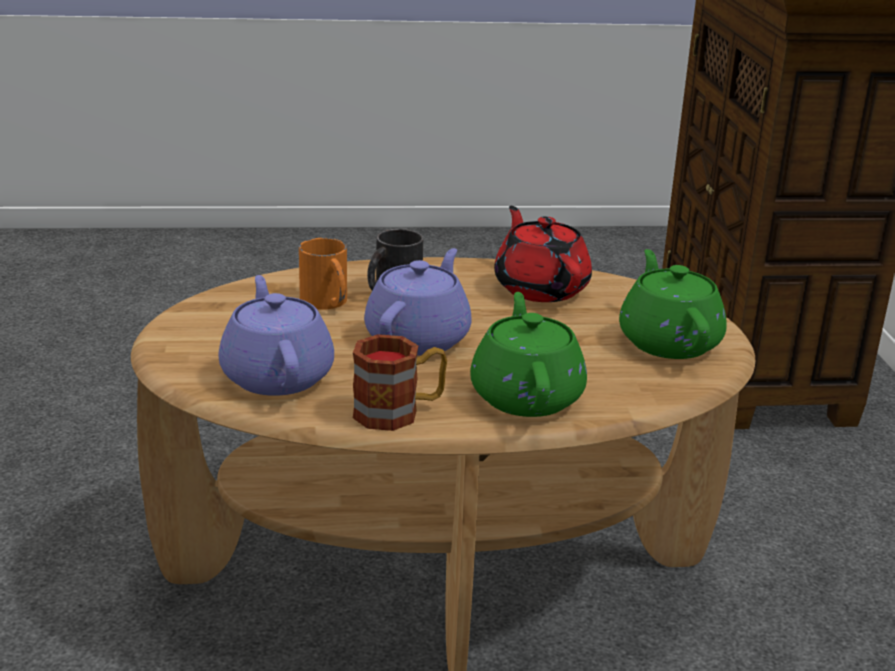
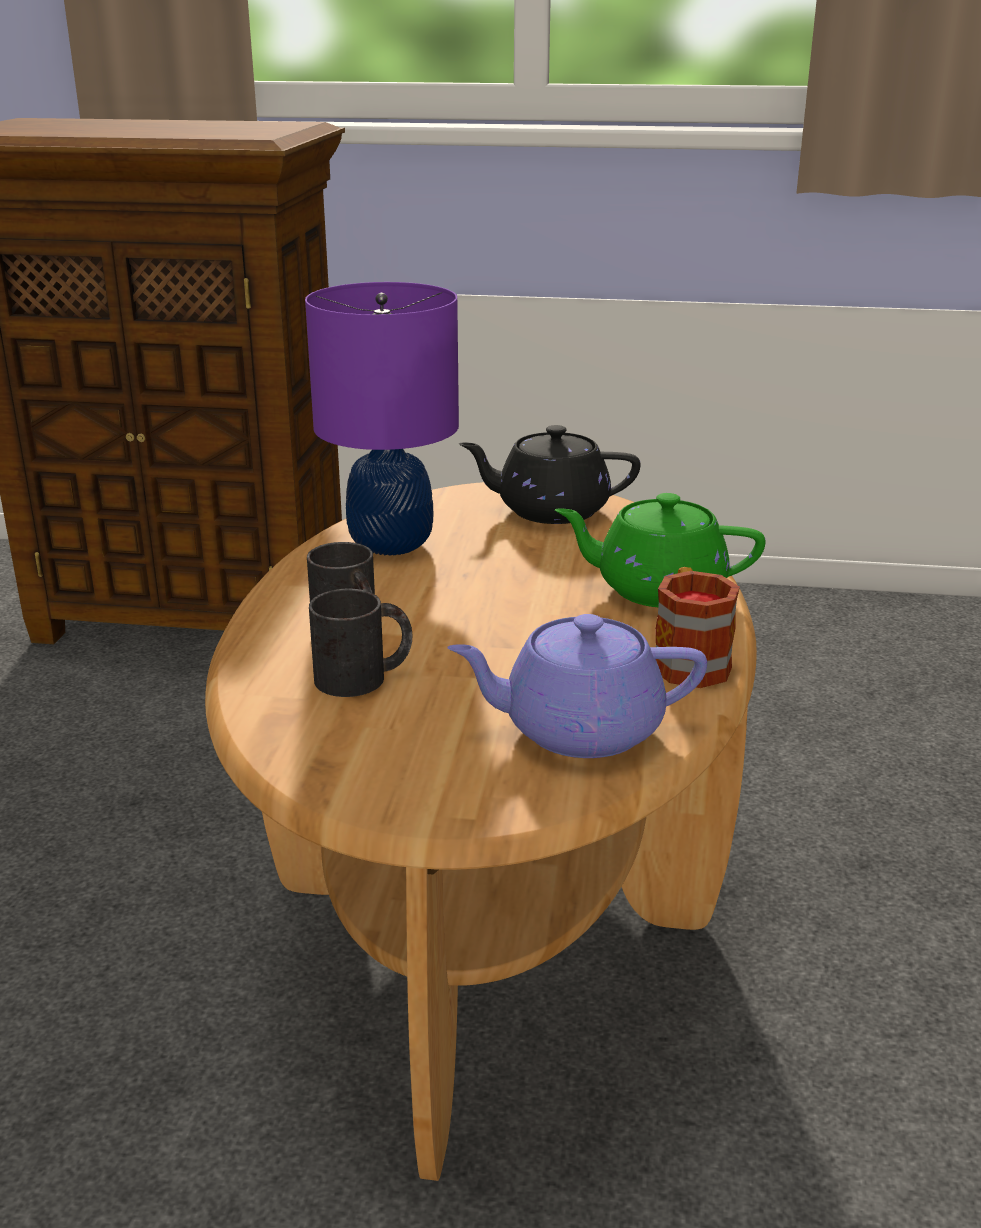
camera: 75 degrees left, 0 degrees up
(328, 303) = (364, 677): orange mug -> black mug
(419, 338) = (498, 628): purple teapot -> none
(540, 288) = (388, 547): red teapot -> purple table lamp
(668, 341) = (550, 510): green teapot -> black teapot

